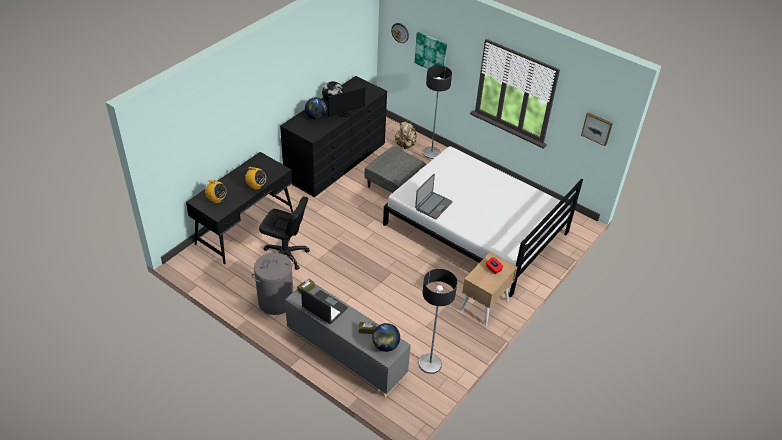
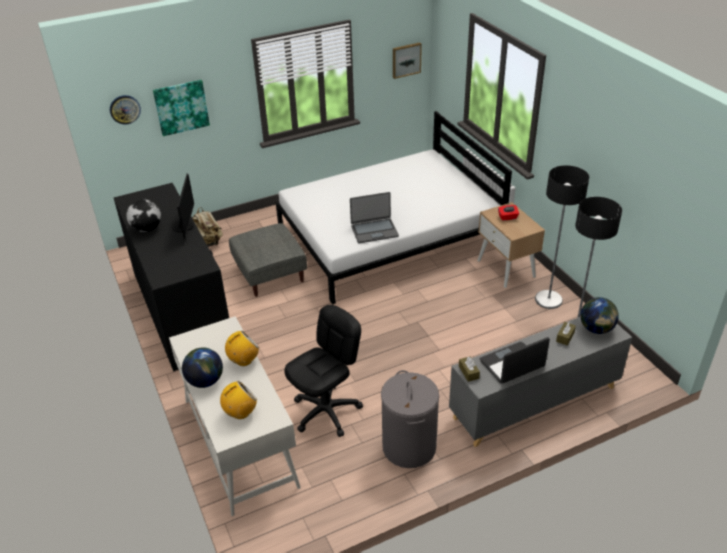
camera: 60 degrees left, 5 degrees down
(245, 227) = (240, 441): black desk -> white desk
(316, 117) = (167, 252): globe -> globe (205, 381)
(431, 153) = (240, 229): floor lamp -> floor lamp (548, 300)
(433, 206) = (374, 231): laptop -> laptop turned 105 degrees clockwise

